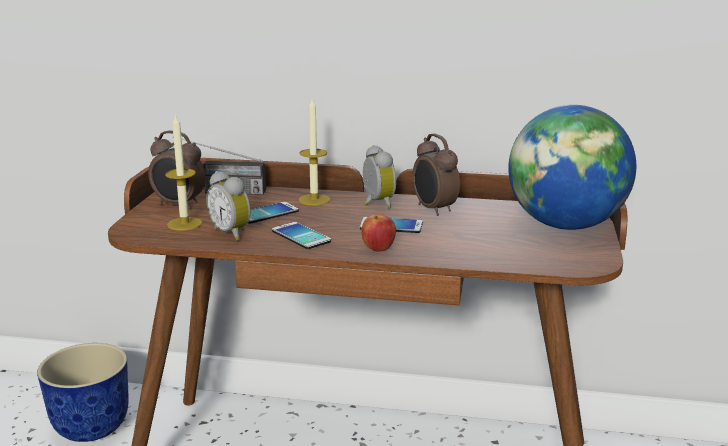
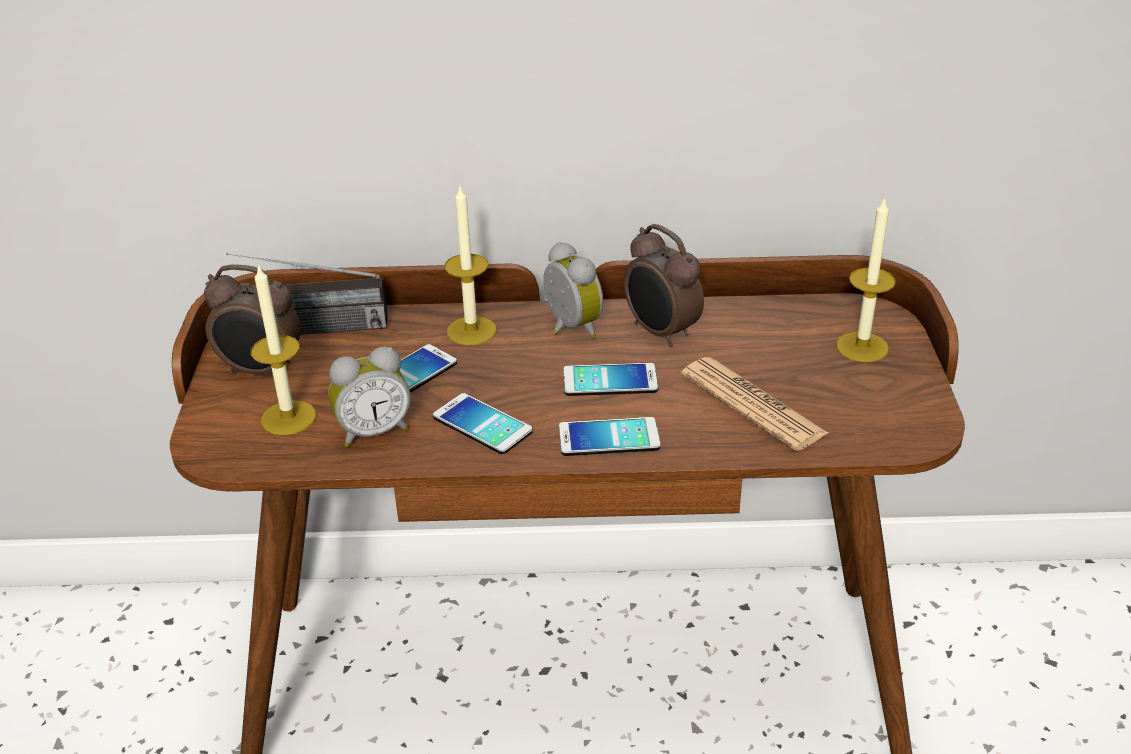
camera: 10 degrees left, 15 degrees up
(90, 428) = (152, 677): planter -> none
(232, 233) = (373, 431): alarm clock -> alarm clock turned 60 degrees counterclockwise
(378, 248) = (609, 438): apple -> phone
(480, 243) = (752, 404): none -> newspaper
(565, 225) = (862, 347): globe -> candle

